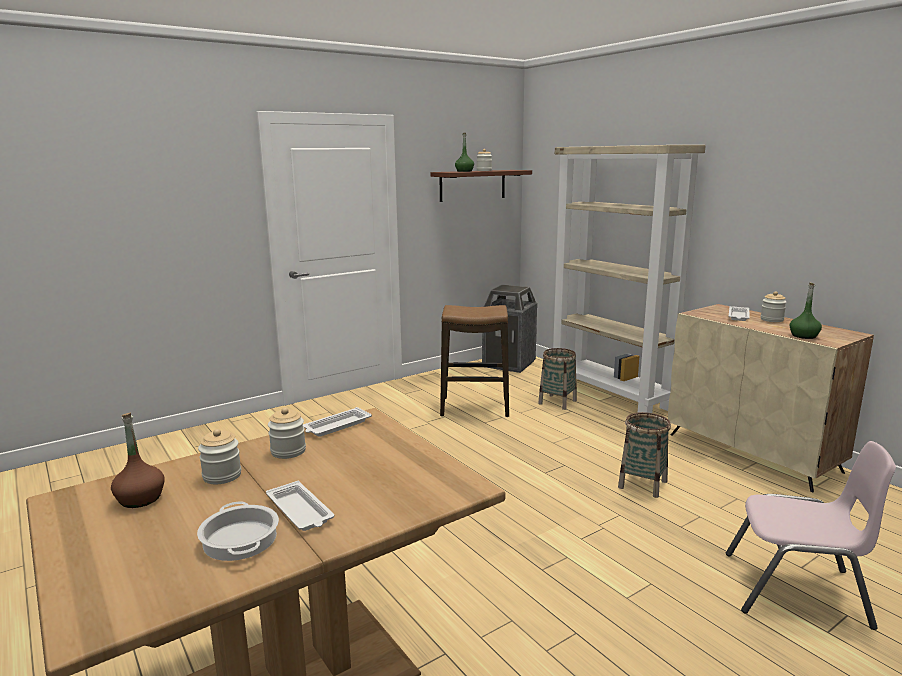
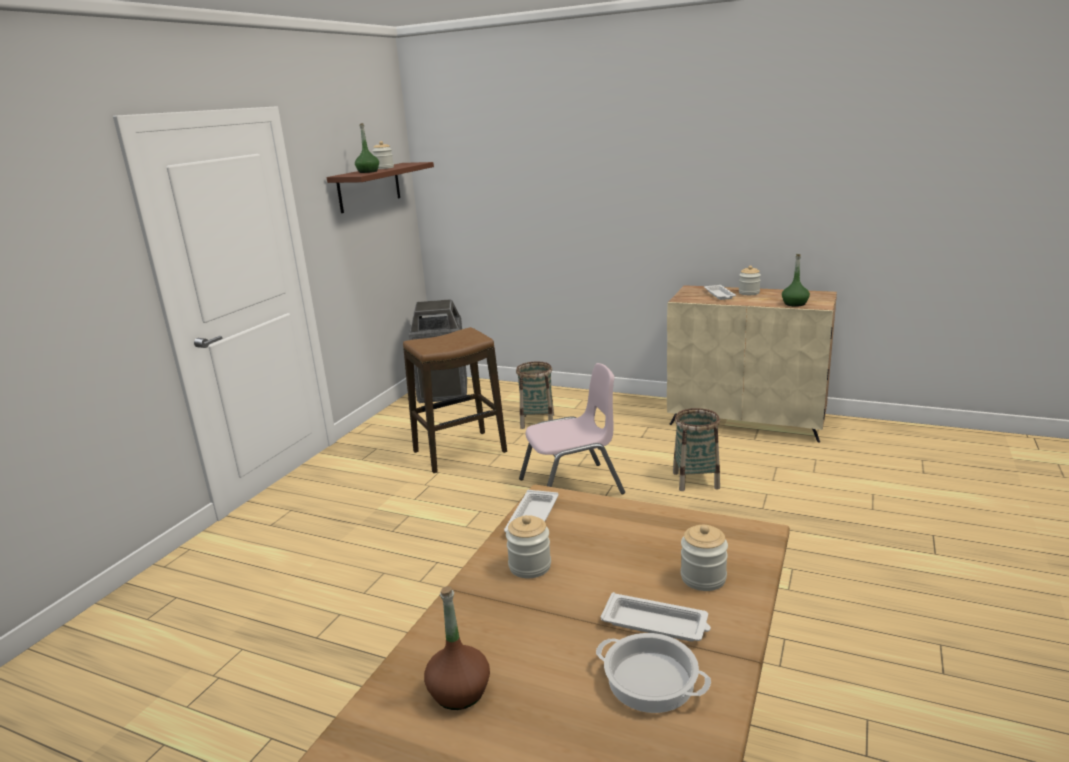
camera: 30 degrees left, 5 degrees up
(222, 476) = (506, 623): jar -> jar (703, 578)
(611, 395) = (578, 399): beige bookcase -> none
(796, 590) = (887, 529): pink chair -> pink chair (572, 487)

